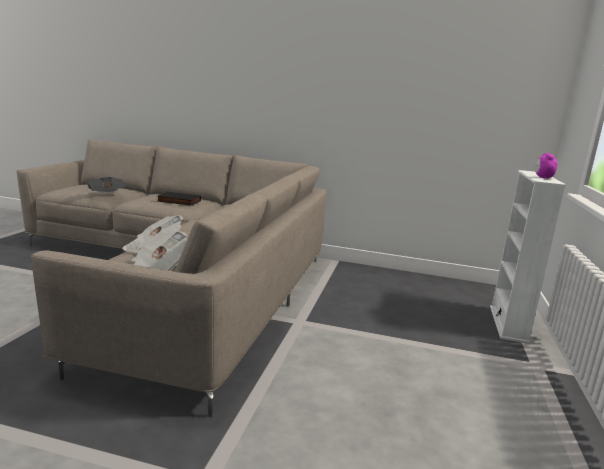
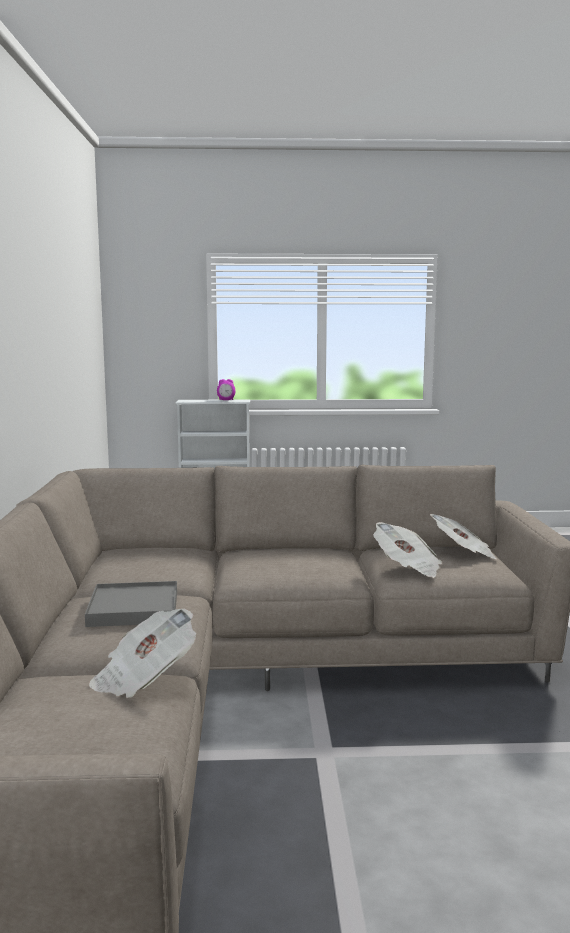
camera: 105 degrees left, 5 degrees down
(178, 201) = (134, 609): black book -> grey tray

